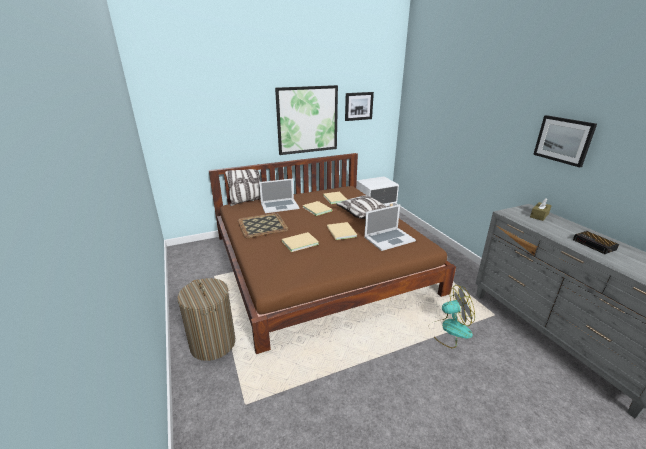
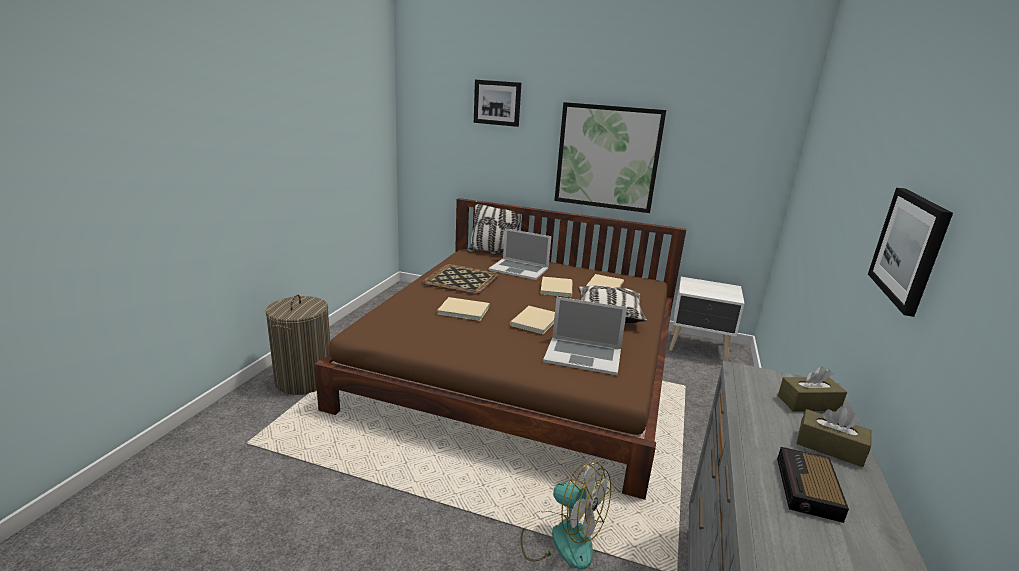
camera: 40 degrees right, 5 degrees down
(358, 106) = (704, 150): picture -> picture (497, 103)
(571, 228) = (829, 447): none -> brown tissue box

